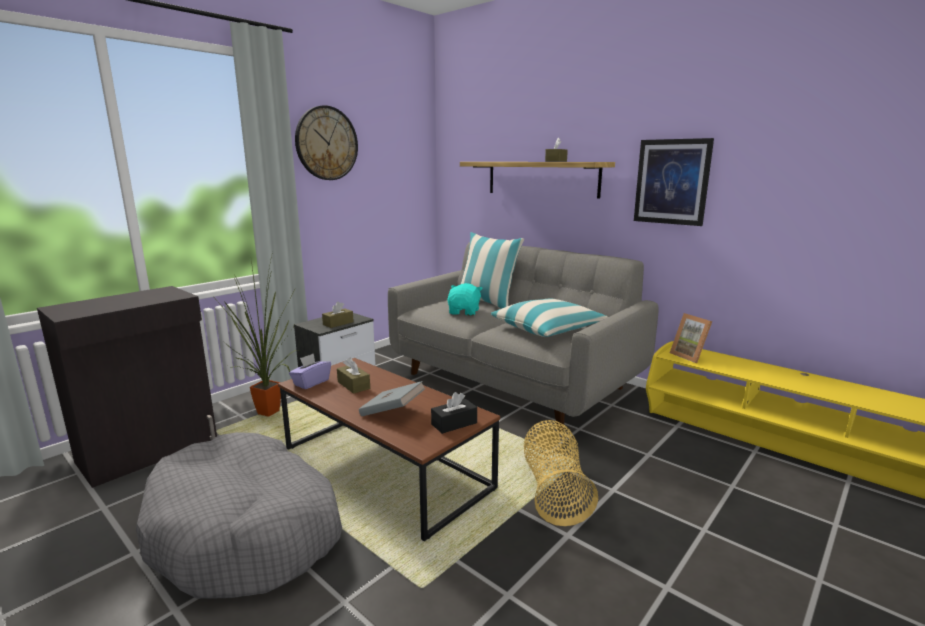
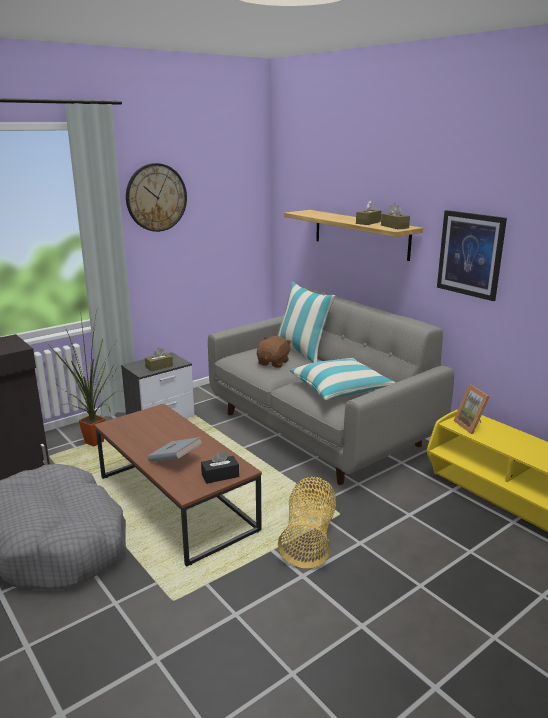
camera: 10 degrees right, 5 degrees up
(311, 382) = (120, 426): purple tissue box -> none
(353, 385) = (153, 431): brown tissue box -> brown tissue box (394, 226)
(464, 312) = (273, 363): turquoise plush toy -> brown plush toy

